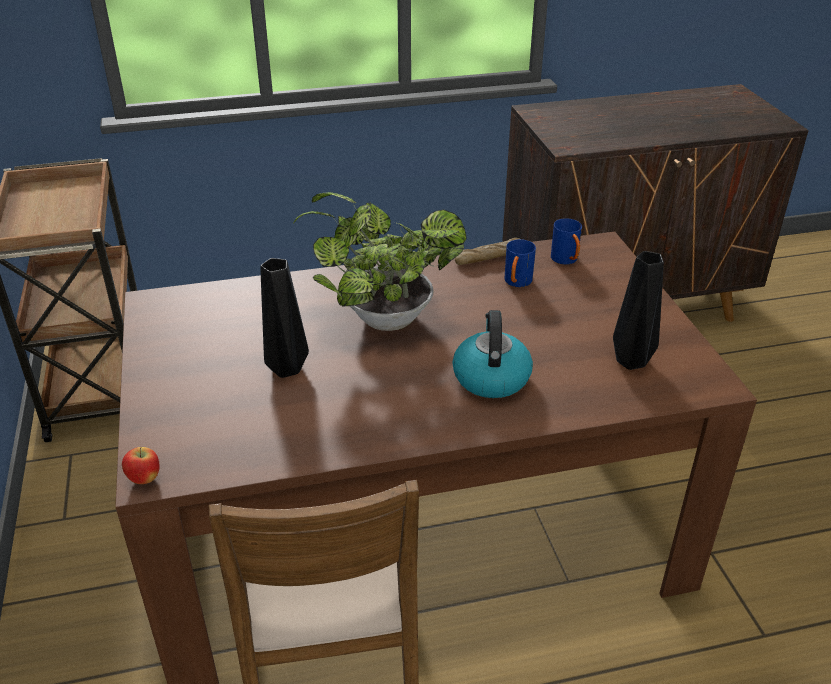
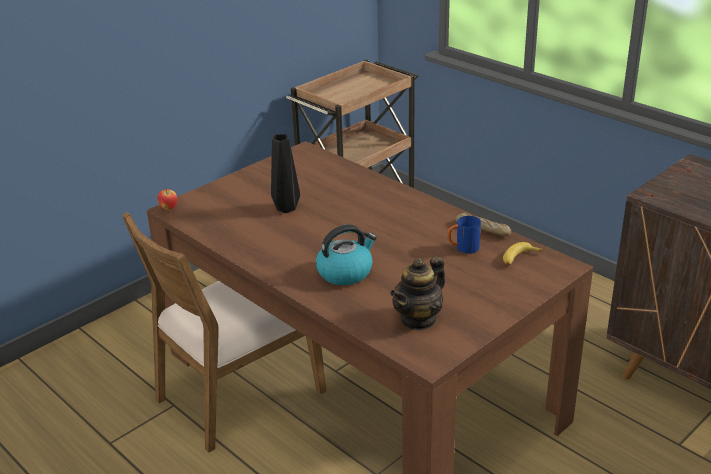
camera: 60 degrees right, 5 degrees down
(381, 318) = (366, 217): potted plant -> none
(566, 261) = (519, 258): blue mug -> banana
(632, 362) = (418, 319): black vase -> teapot

